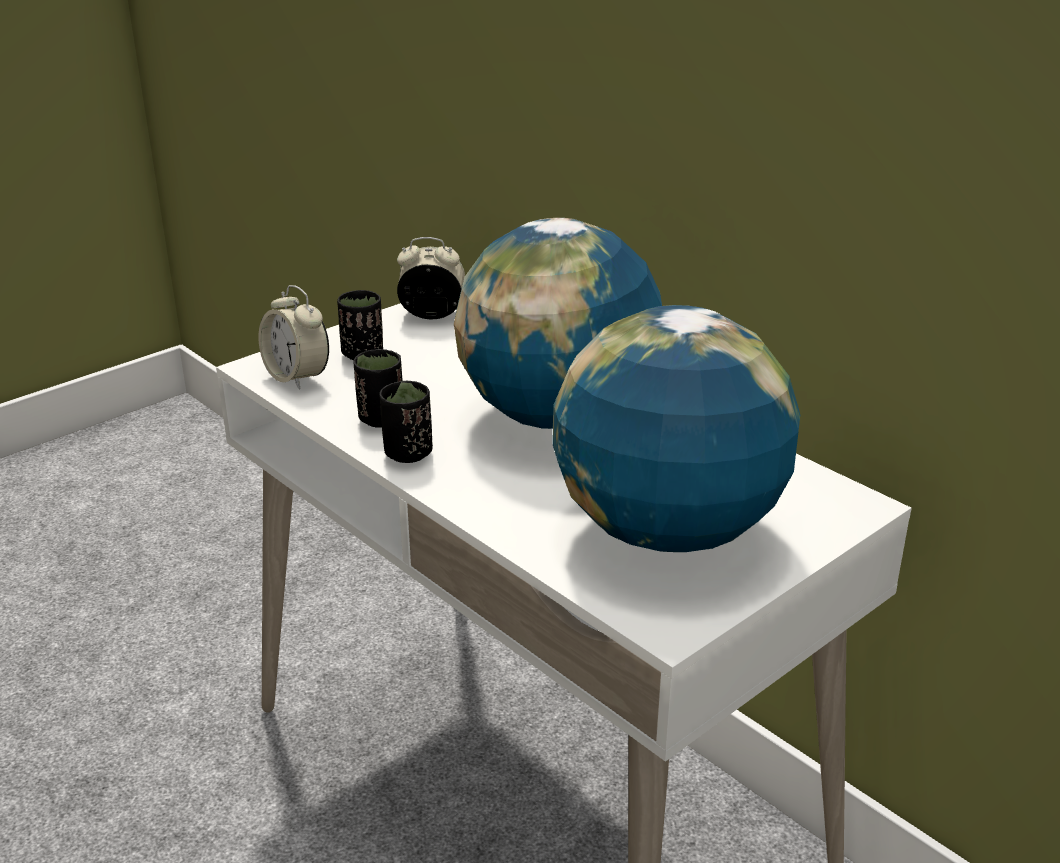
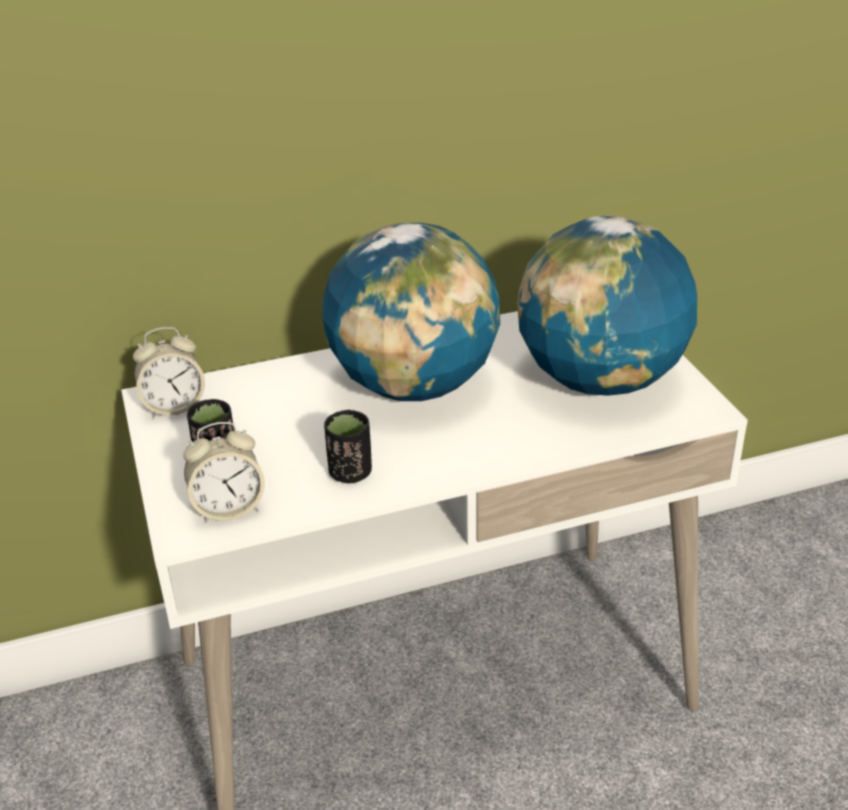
camera: 65 degrees left, 5 degrees up
(408, 453) = (420, 470): black cup -> none
(432, 315) = (174, 407): alarm clock -> alarm clock turned 135 degrees counterclockwise

